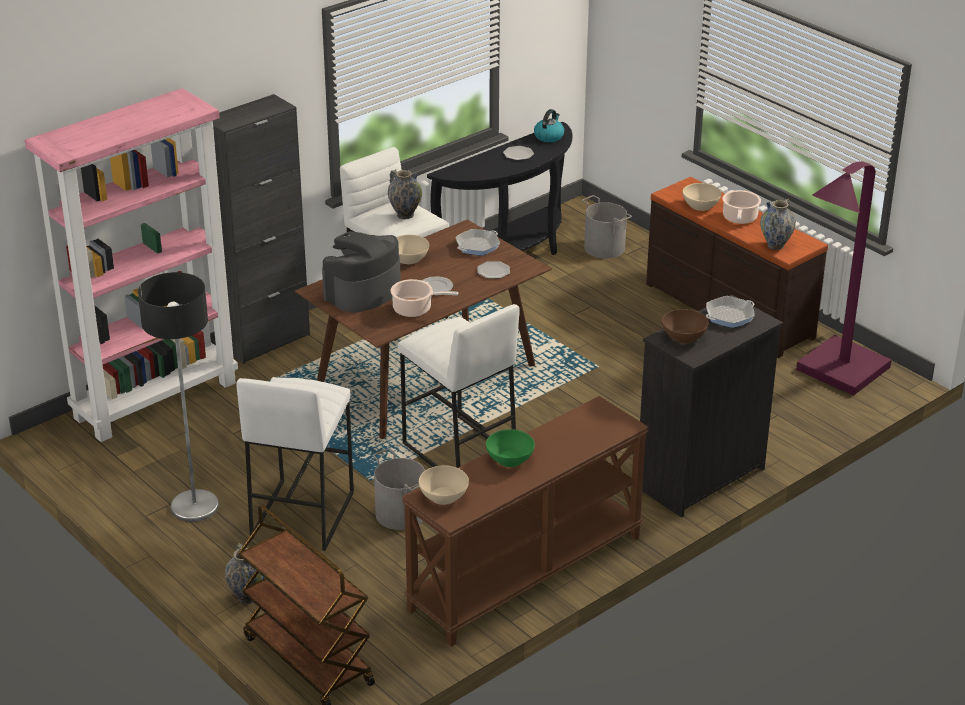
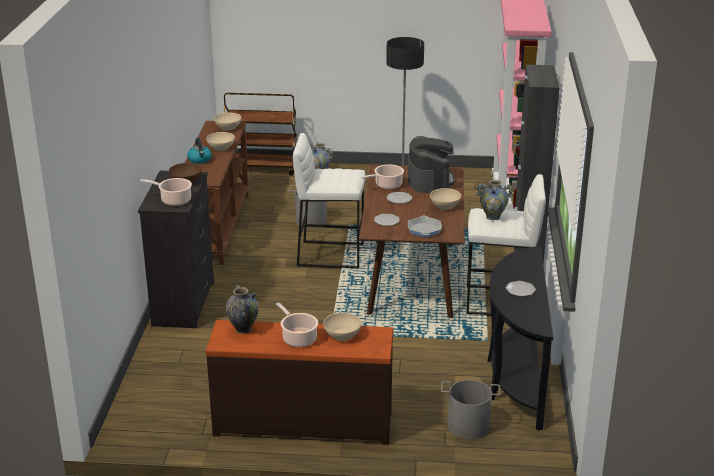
camera: 135 degrees right, 5 degrees down
(301, 514) = (353, 201): white stool -> none
(509, 459) = (221, 147): green bowl -> beige bowl
(549, 136) = (532, 316): kettle -> kettle (200, 160)
(729, 316) = (174, 200): frying pan -> cooking pot
(835, 374) = (168, 413): purple floor lamp -> none

